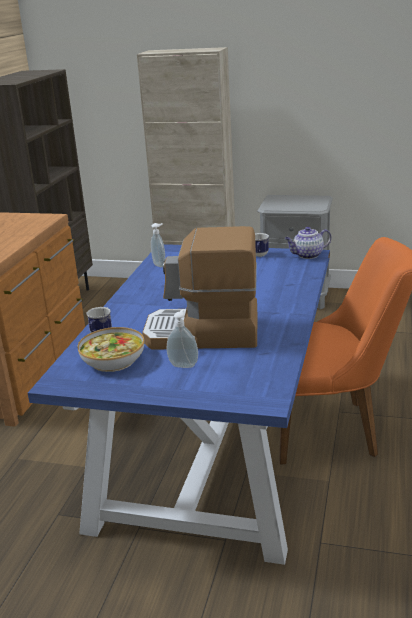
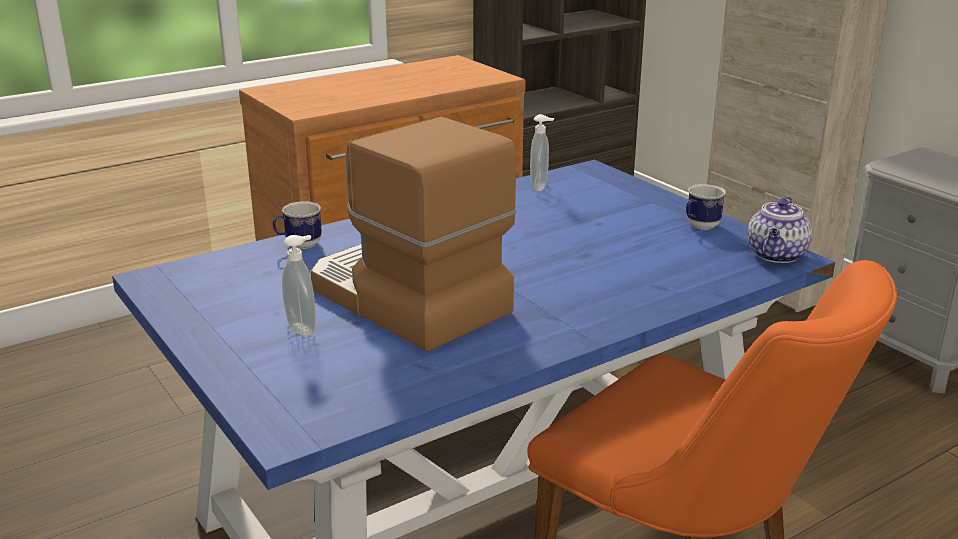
camera: 40 degrees right, 0 degrees up
(113, 360) = (250, 282): bowl -> none
(307, 255) = (776, 255): teapot -> teapot turned 90 degrees counterclockwise

